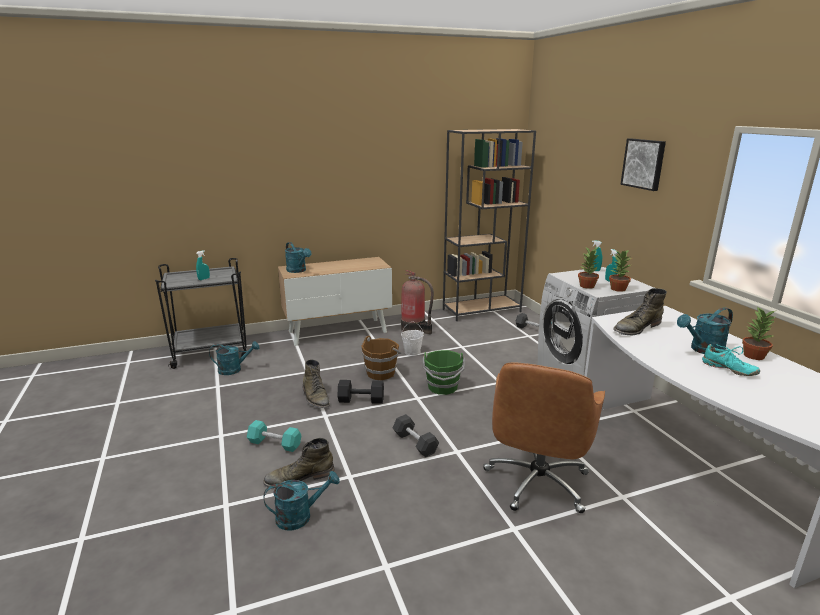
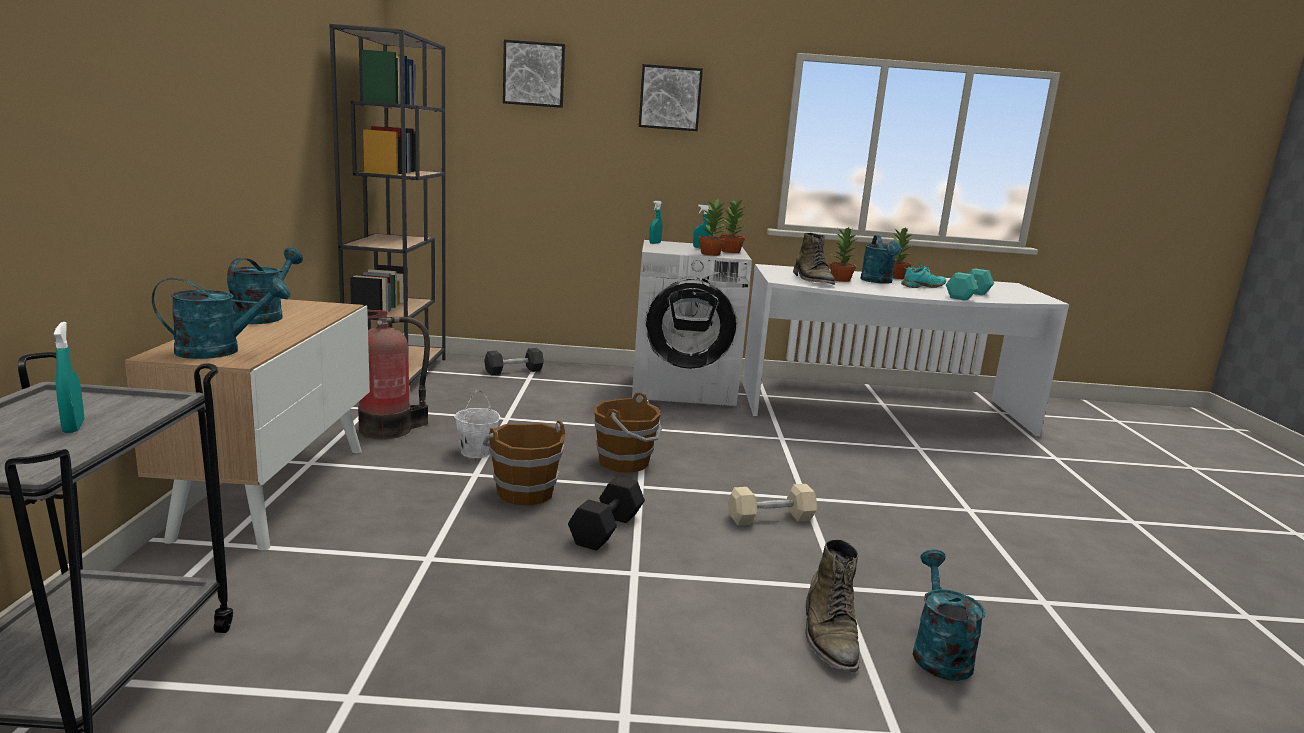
camera: 70 degrees left, 5 degrees down
(234, 369) = (280, 656): turquoise watering can -> turquoise watering can (263, 316)
(274, 444) = (704, 645): turquoise dumbbell -> turquoise dumbbell (968, 296)
(315, 397) = (555, 569): green boot -> none
(415, 443) = (770, 518): black dumbbell -> beige dumbbell
(443, 387) = (625, 462): green bucket -> brown bucket
(537, 482) = (885, 475): brown office chair -> none
(578, 145) = (534, 74): none -> picture
(668, 336) = (840, 280): none -> potted plant

